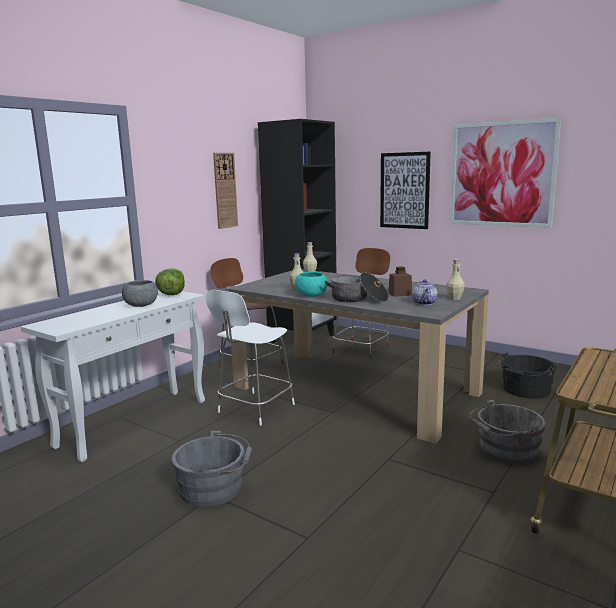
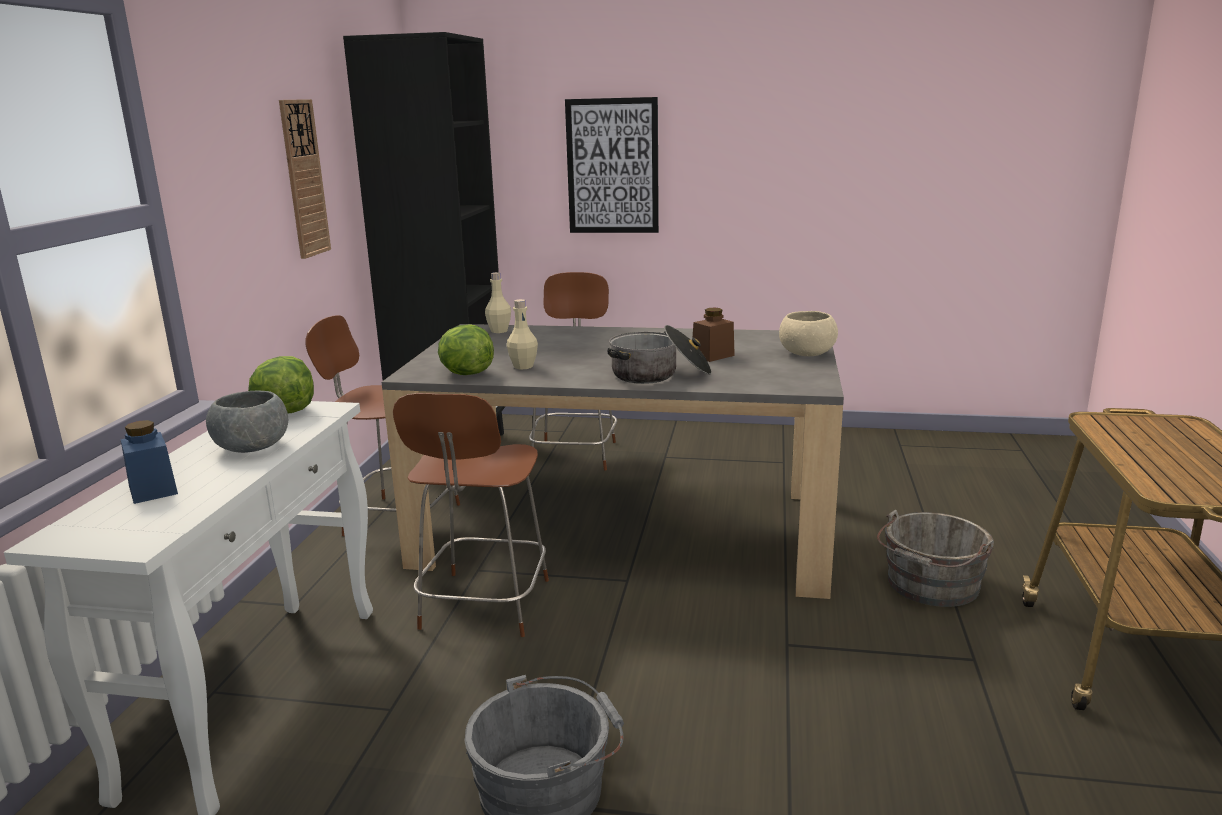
camera: 25 degrees left, 5 degrees up
(89, 314) = (153, 490): none -> blue jar
(254, 409) = (484, 606): white chair -> brown chair
(267, 289) = (465, 374): none -> lettuce
(311, 296) = (569, 378): turquoise bowl -> none
(424, 303) = (775, 369): teapot -> none
(454, 298) = (806, 353): beige bottle -> beige bowl
(501, 174) = (782, 137): picture -> none
(525, 390) = (870, 480): black bucket -> none

